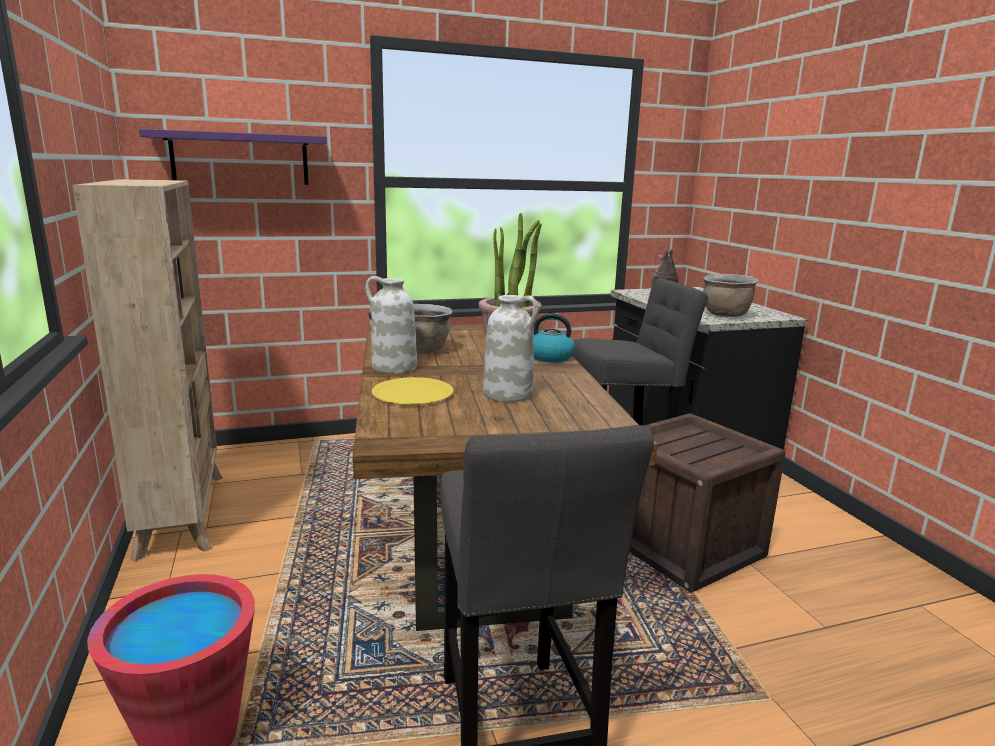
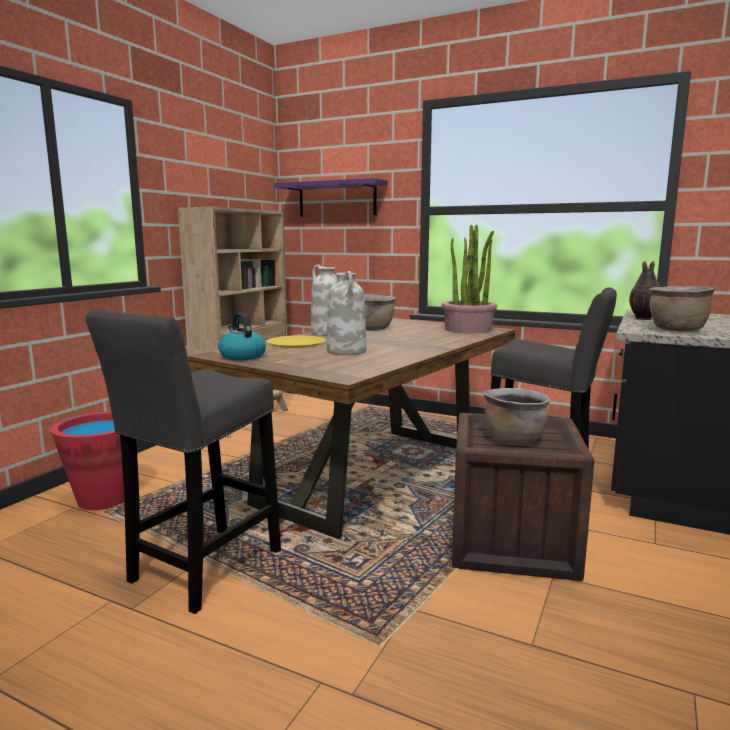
camera: 45 degrees right, 5 degrees down
(549, 357) = (446, 343): kettle -> kettle (242, 356)
(699, 450) = (513, 440): none -> brown cooking pot

